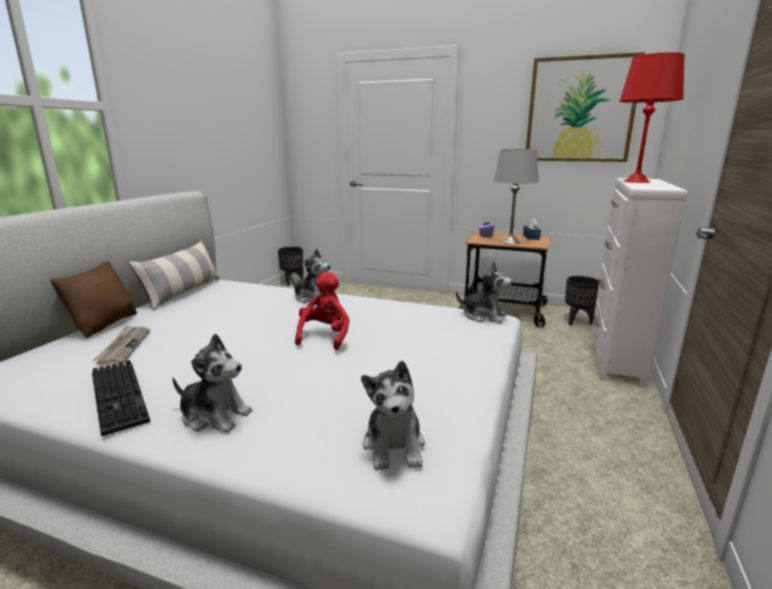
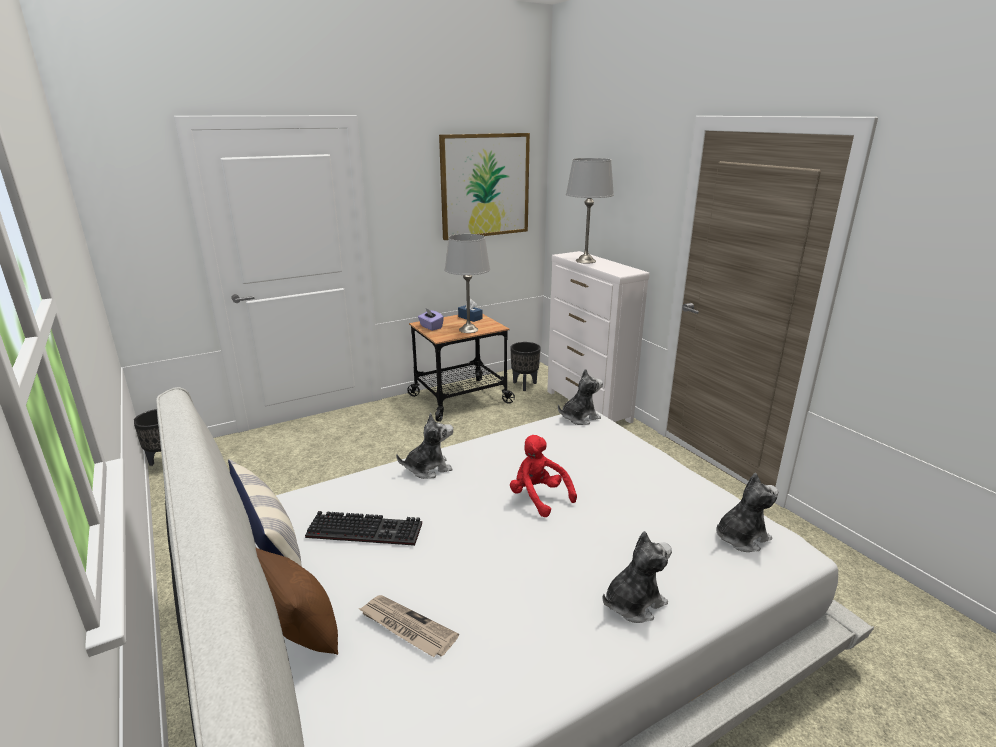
camera: 50 degrees left, 5 degrees up
(122, 397) = (545, 652): keyboard -> keyboard (367, 529)
(394, 446) = (740, 537): plush toy -> plush toy turned 60 degrees counterclockwise
(636, 181) = (585, 261): red table lamp -> grey table lamp

